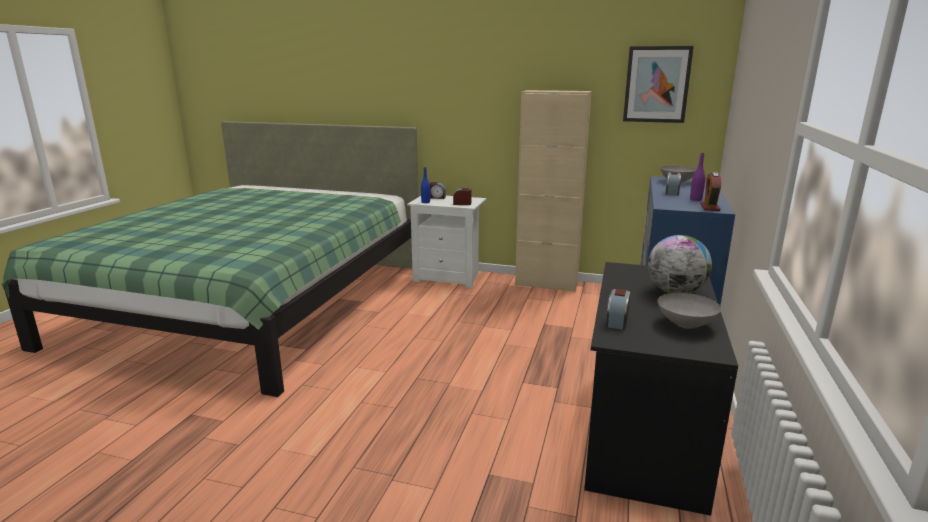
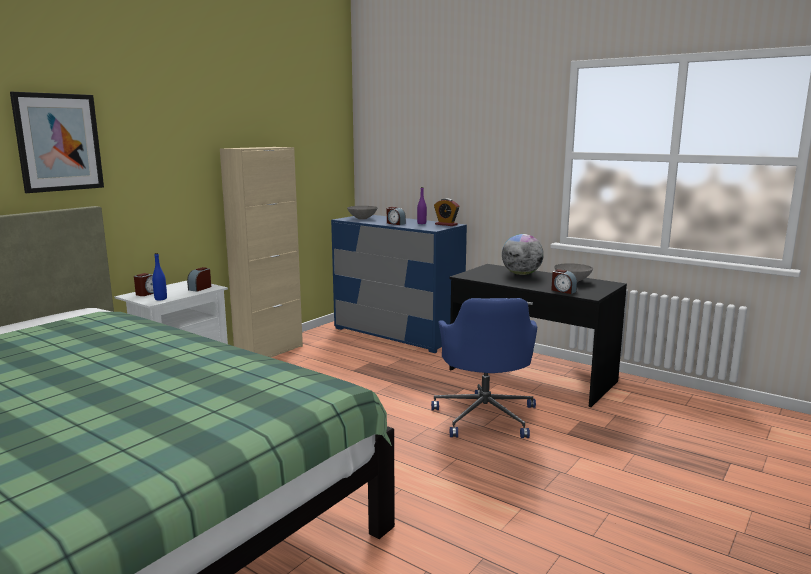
camera: 70 degrees left, 5 degrees down
(497, 410) = (485, 416): none -> blue office chair
(657, 84) = (313, 139): picture -> picture (58, 142)

